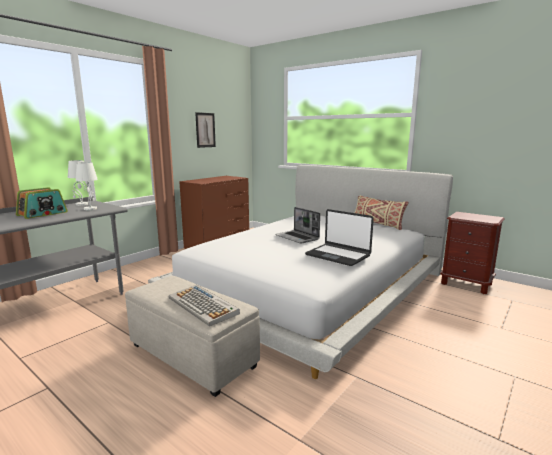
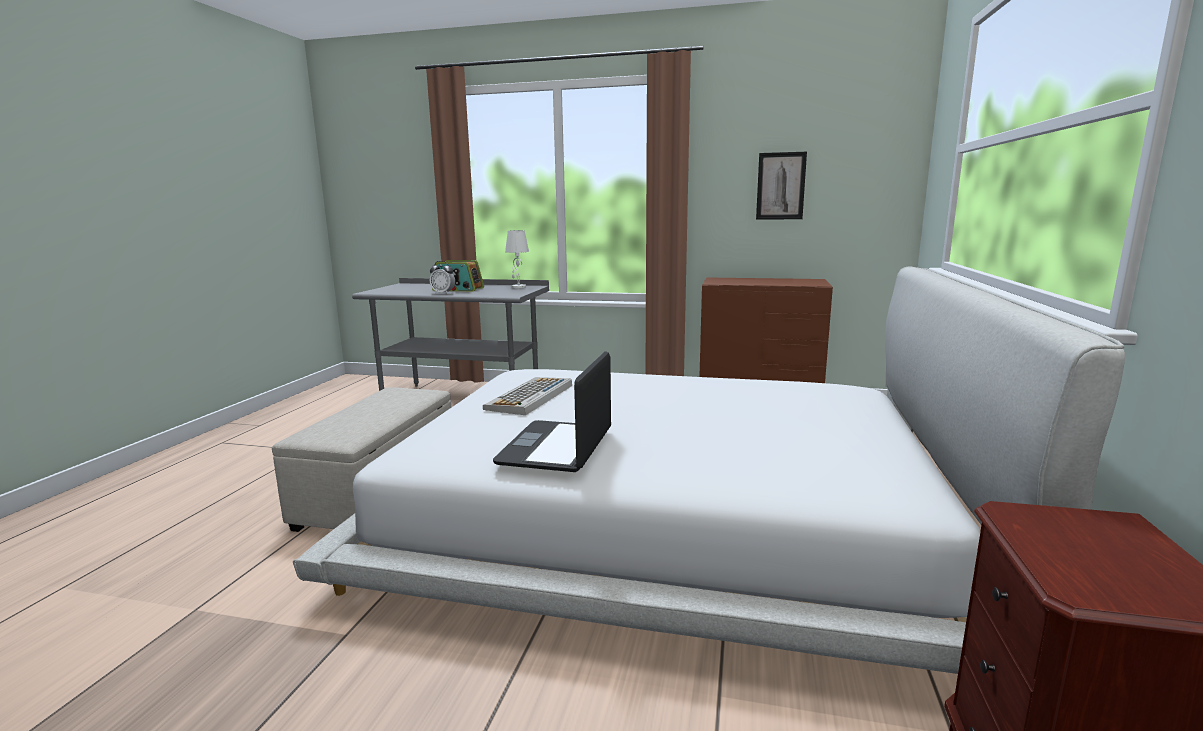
camera: 65 degrees right, 0 degrees up
(51, 217) = (443, 293): none -> alarm clock
(90, 209) = (497, 292): white table lamp -> none
(203, 306) = (342, 422): keyboard -> keyboard (530, 397)
(297, 237) = (638, 405): laptop -> none
(377, 224) = (904, 456): beige pillow -> none

